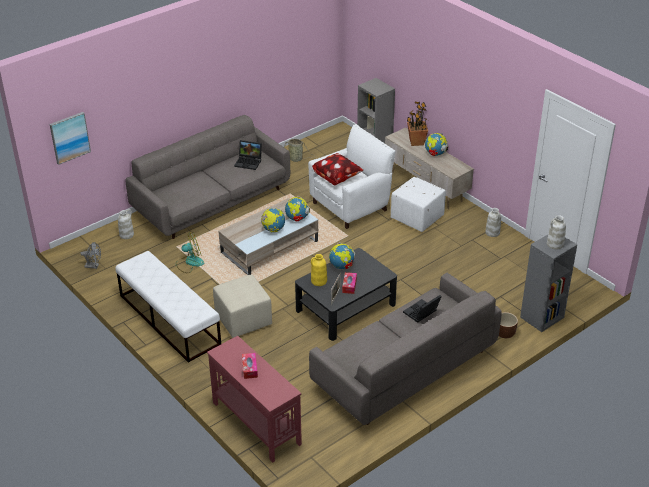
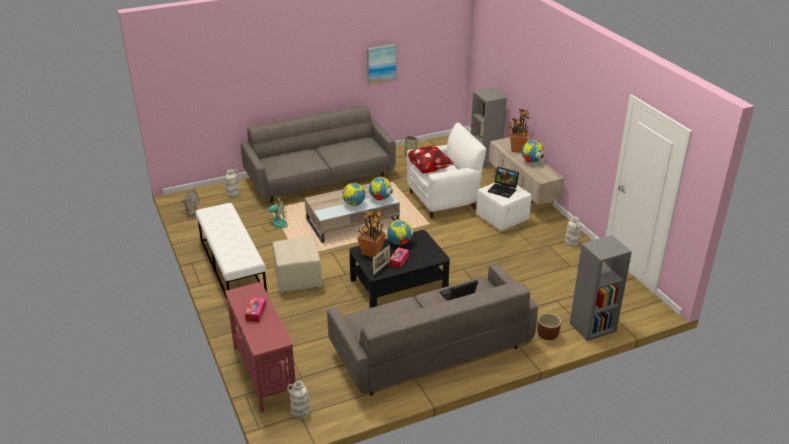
camera: 15 degrees right, 5 degrees down
(69, 137) = (186, 93): picture -> picture (381, 64)
(249, 162) = (357, 146): laptop -> laptop (503, 190)
(318, 281) = (371, 252): yellow vase -> potted plant
(555, 244) = (607, 247): white vase -> white vase (300, 411)

